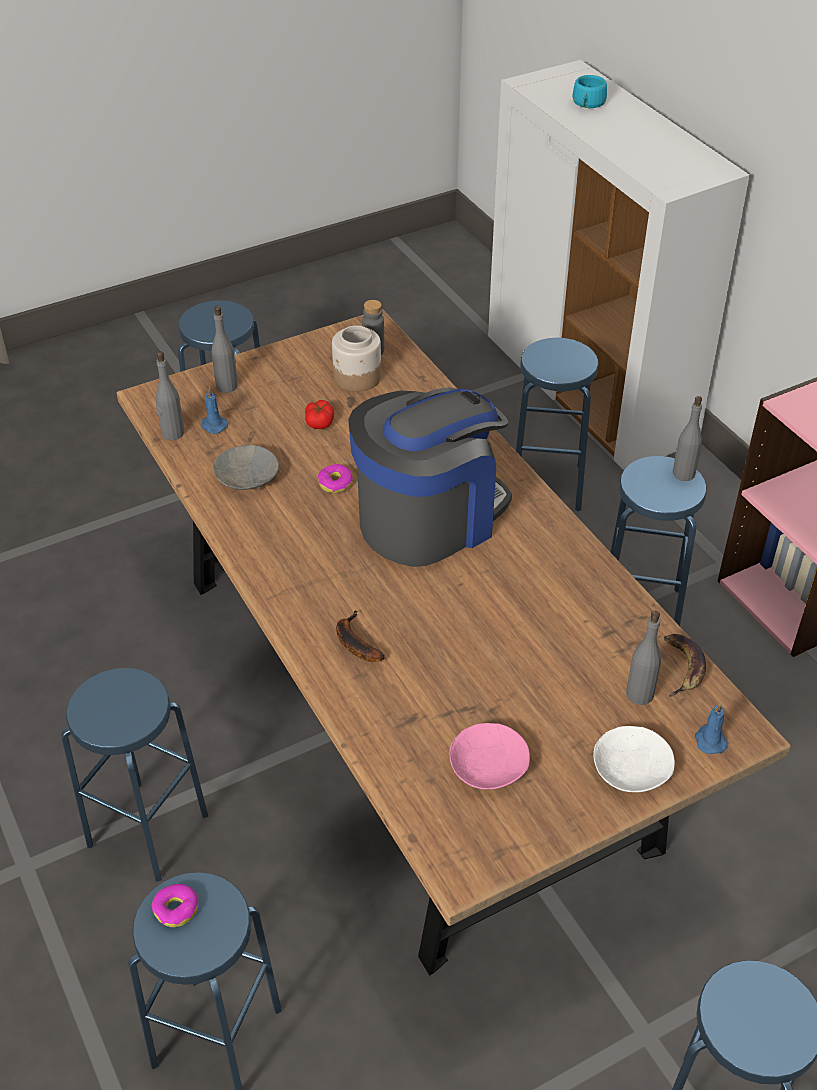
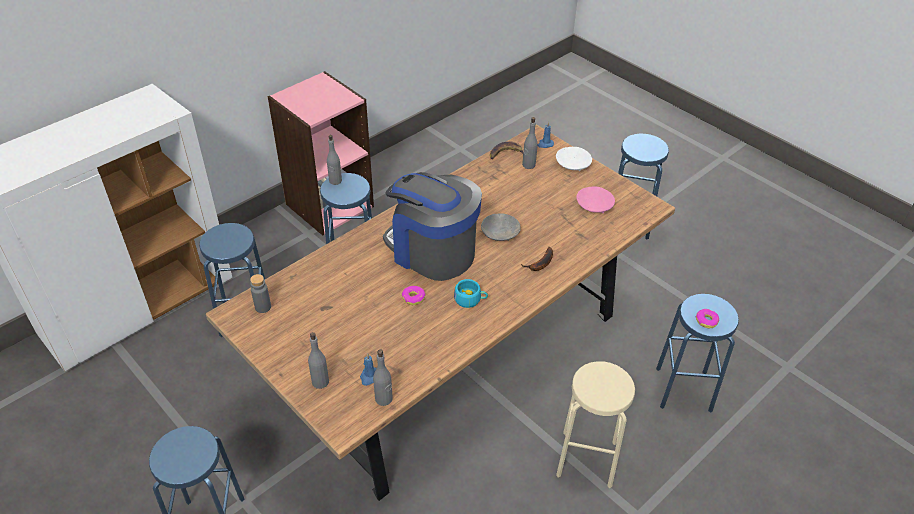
camera: 105 degrees left, 0 degrees up
(147, 830) = (587, 459): blue stool -> beige stool
(246, 478) = (421, 343): grey bowl -> grey bowl (500, 233)
(320, 422) = (352, 319): tomato -> none
(357, 377) = (297, 309): jar -> none
(587, 104) = (36, 154): turquoise cup -> turquoise cup (470, 299)

